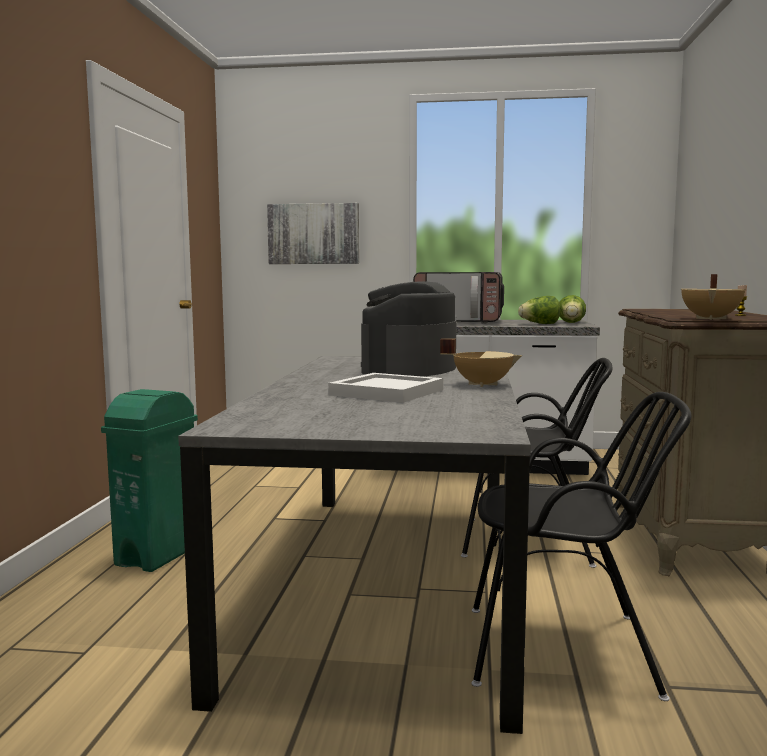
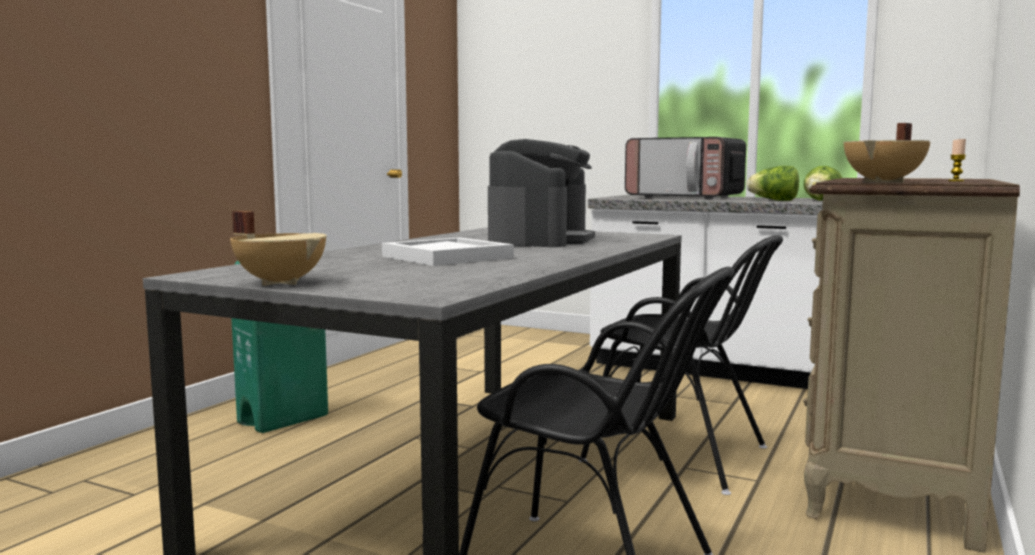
camera: 20 degrees right, 0 degrees up
(313, 234) = (548, 100): picture -> none
(409, 369) = (540, 240): coffee machine -> coffee machine turned 150 degrees clockwise
(482, 384) = (573, 255): beige cooking pot -> beige cooking pot (282, 282)

